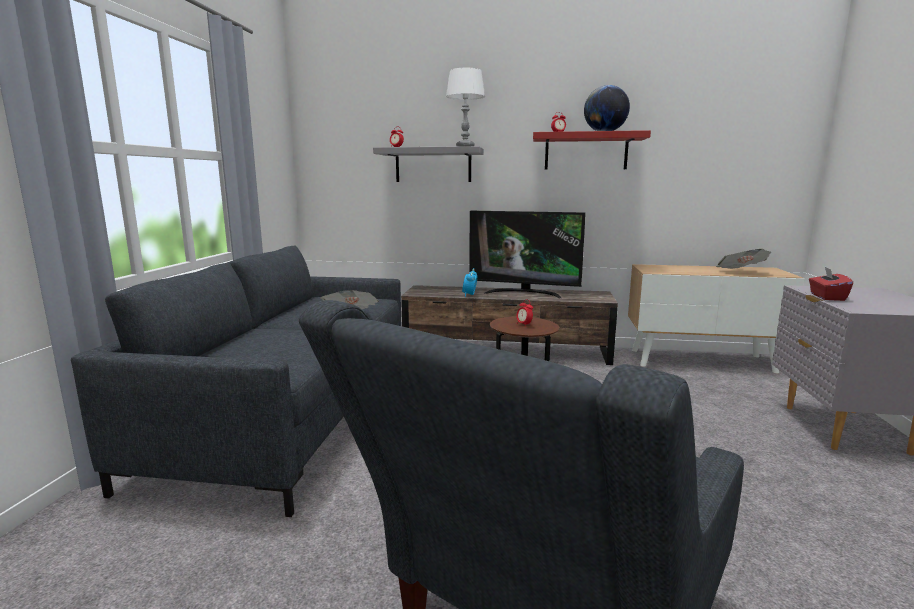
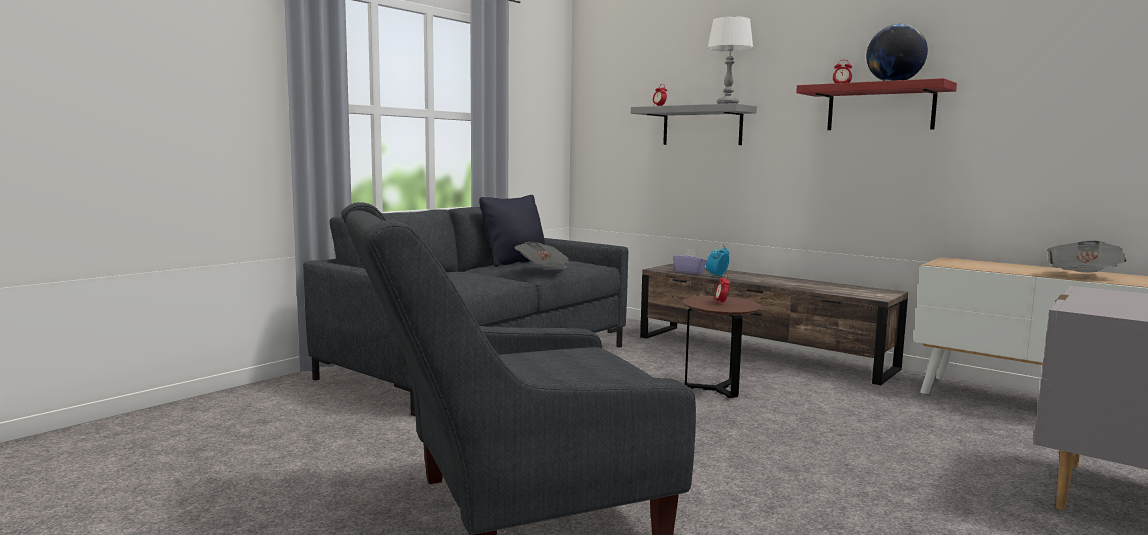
camera: 30 degrees right, 5 degrees down
(302, 307) = (515, 262): none -> black pillow
(442, 293) = (689, 272): none -> purple tissue box
(524, 293) = (786, 281): television -> none
(826, 297) = (1081, 298): red tissue box -> none

